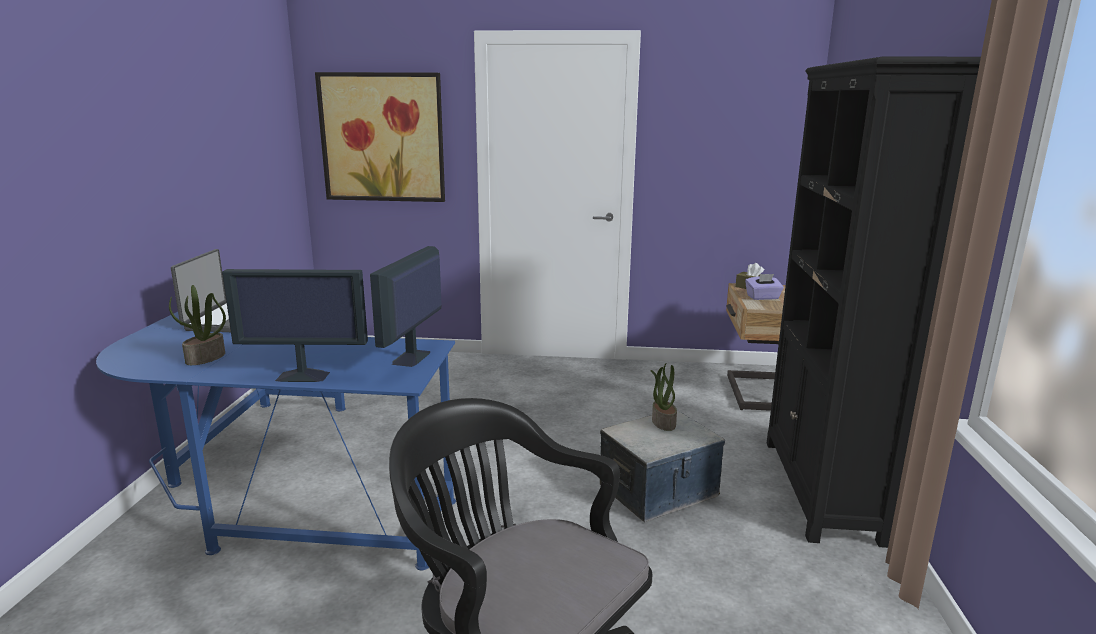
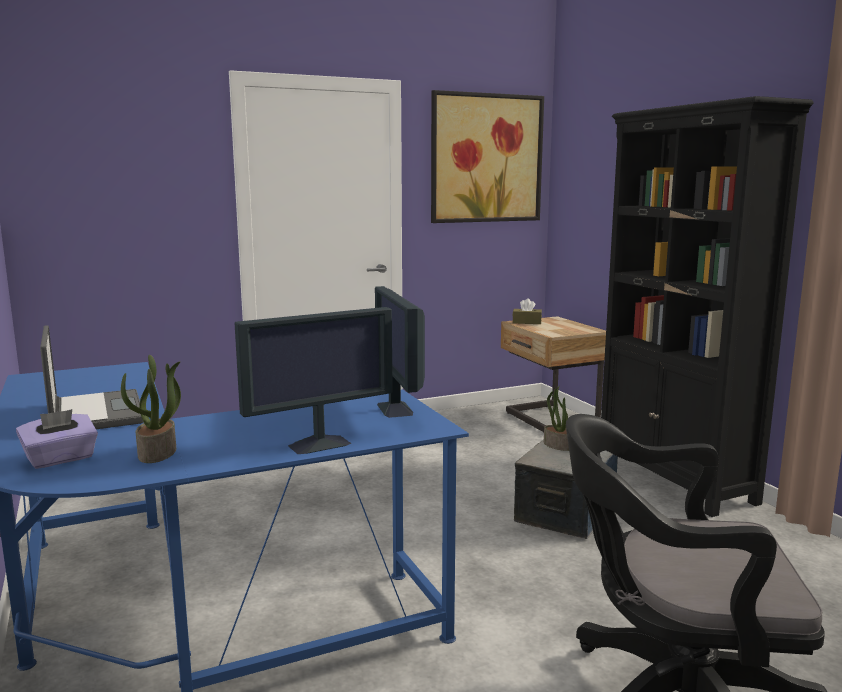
camera: 30 degrees left, 5 degrees down
(382, 138) = (117, 192): picture -> picture (486, 158)
(763, 297) = (547, 328): purple tissue box -> purple tissue box (60, 459)

